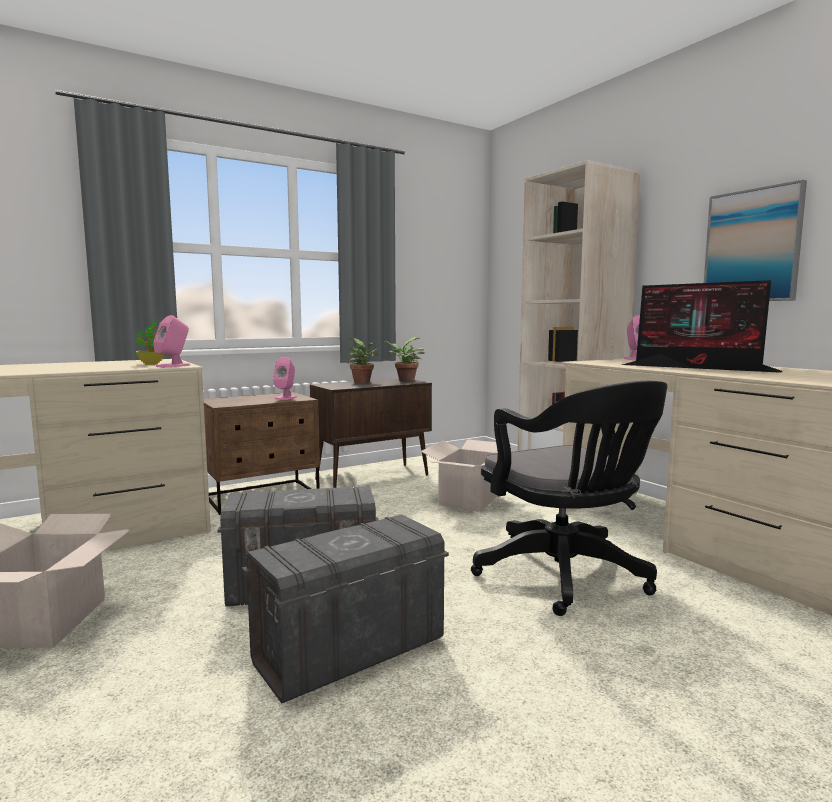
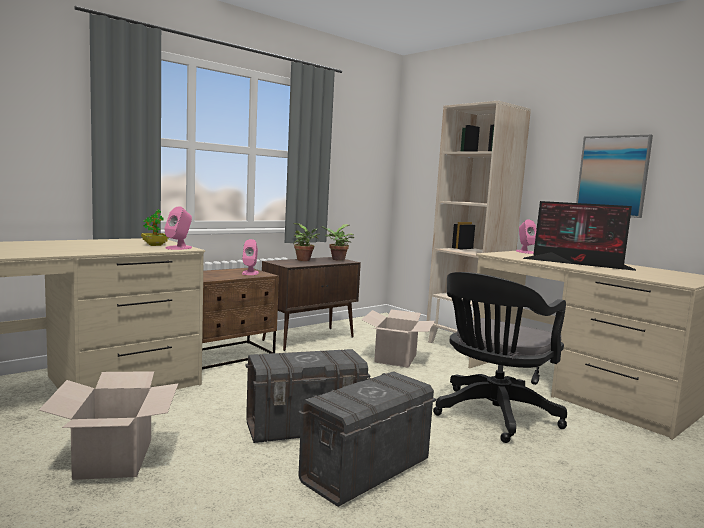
camera: 10 degrees left, 0 degrees up
(566, 577) = (492, 416): black office chair -> black office chair turned 75 degrees clockwise

